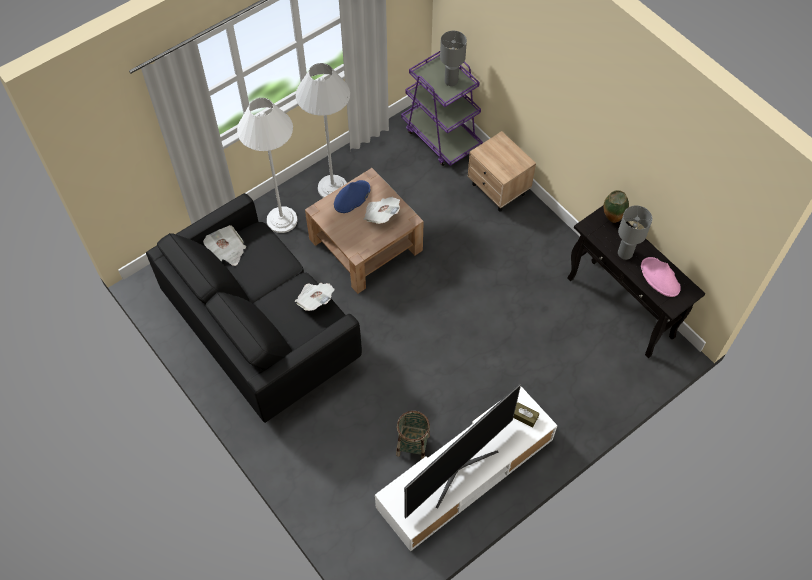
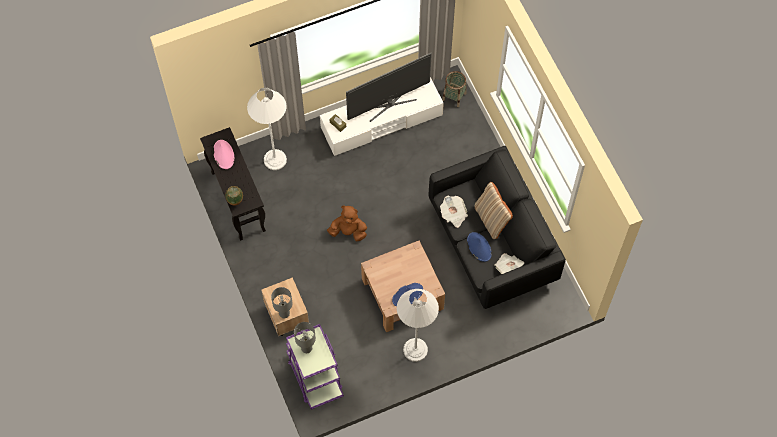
camera: 165 degrees left, 5 degrees up
(260, 306) = (491, 219): none -> beige pillow
(271, 266) = (479, 247): none -> blue hat
(282, 220) = (461, 330): white floor lamp -> white floor lamp (275, 160)
(381, 215) = (390, 274): newspaper -> none
(412, 445) = (409, 146): basket -> basket (454, 96)
(459, 303) = (348, 231): none -> brown plush toy
(624, 253) = (238, 176): grey table lamp -> grey table lamp (284, 313)

